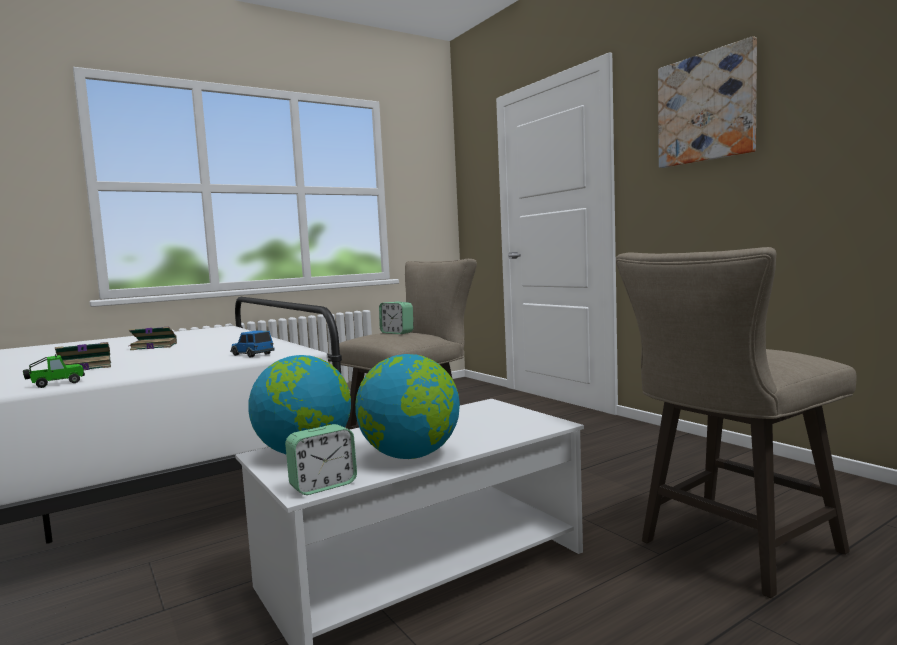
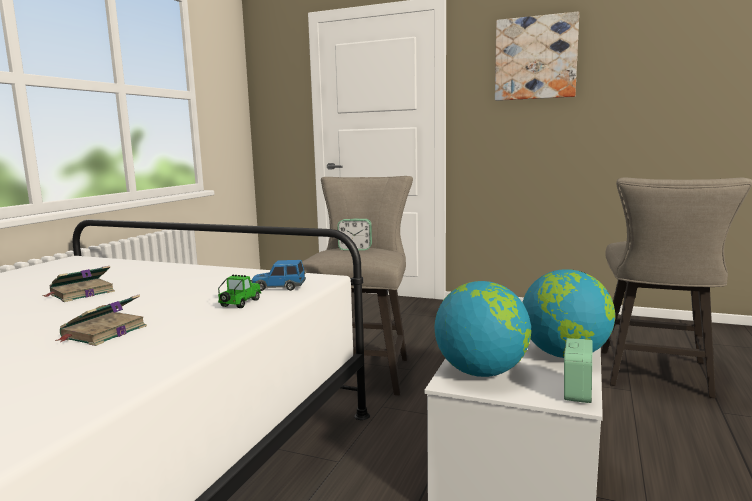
camera: 35 degrees left, 5 degrees up
(55, 384) = (167, 358): toy car -> toy car (239, 303)

